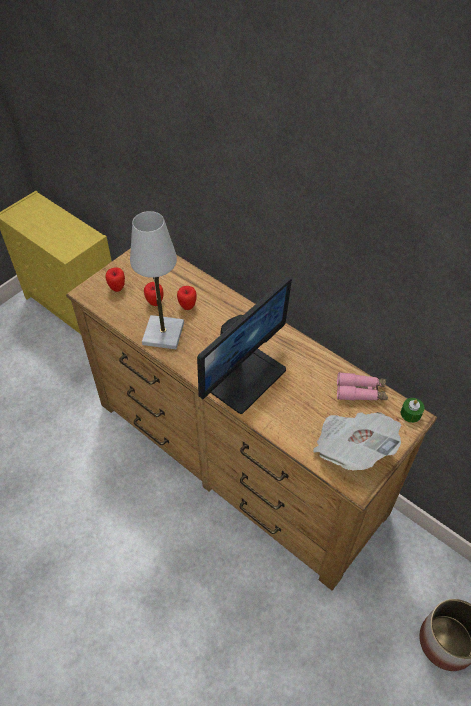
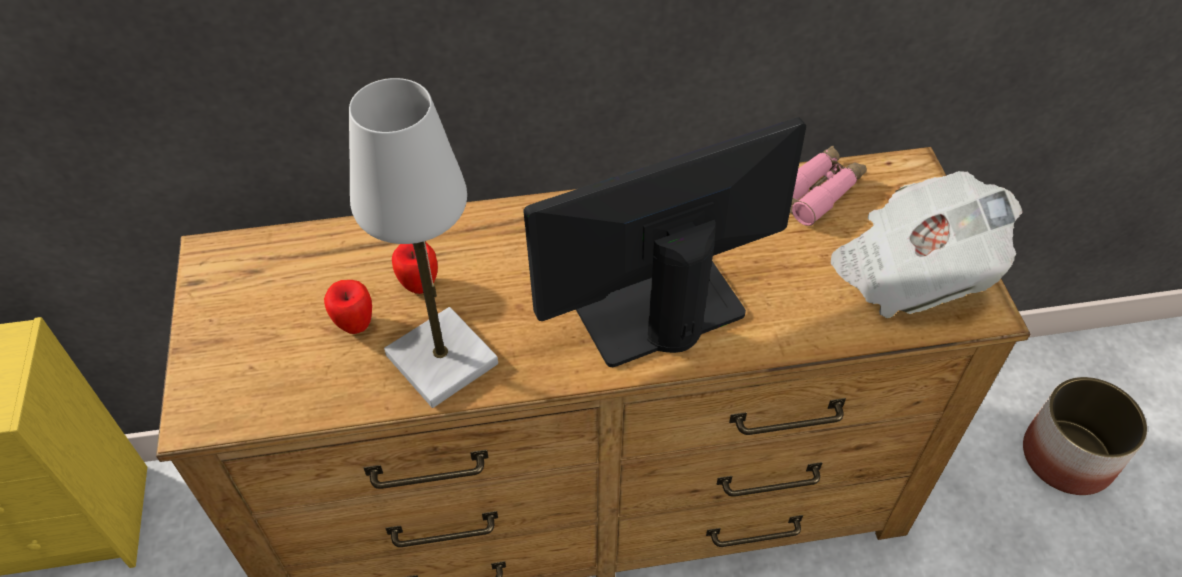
camera: 50 degrees left, 0 degrees up
(117, 288) = (249, 360): apple -> none
(245, 377) = (657, 309): monitor -> monitor turned 105 degrees counterclockwise
(410, 413) = (904, 167): green candle -> none

